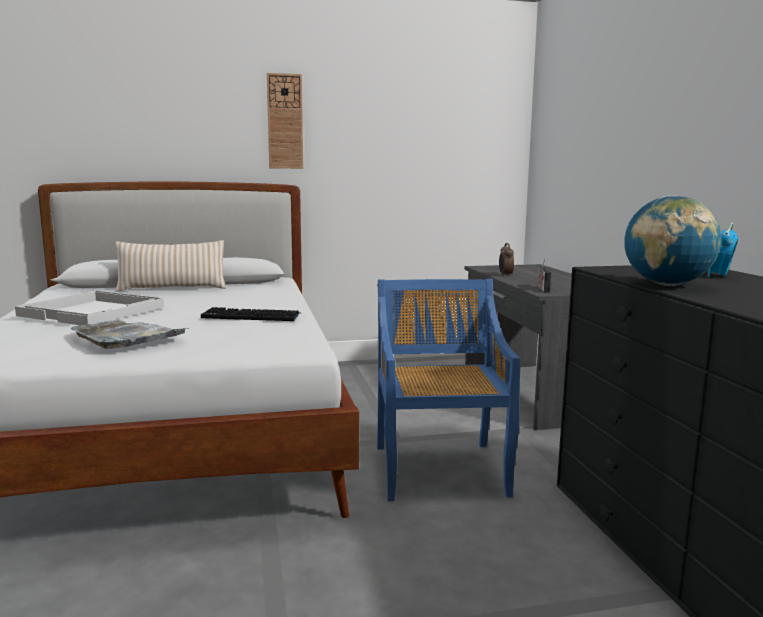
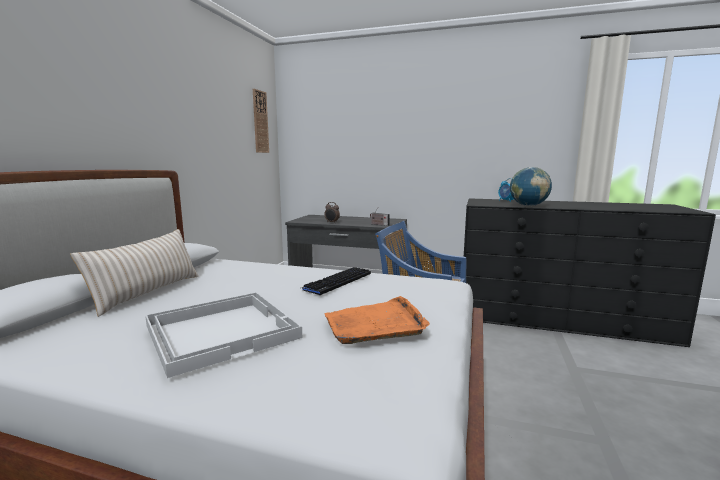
camera: 60 degrees left, 0 degrees up
(127, 337) = (375, 324): grey tray -> orange tray
(285, 121) = (148, 108): wall clock -> wall clock (260, 122)

